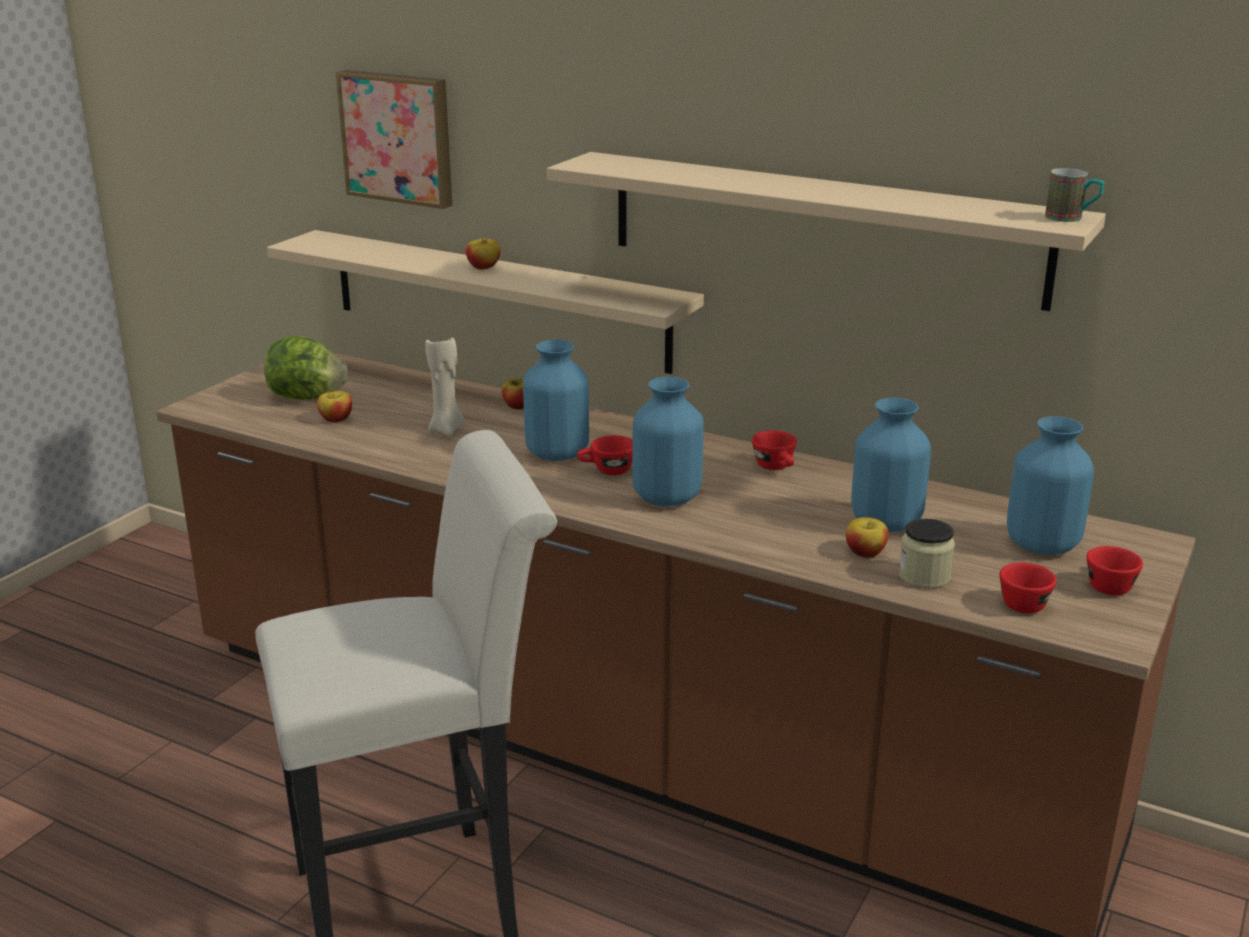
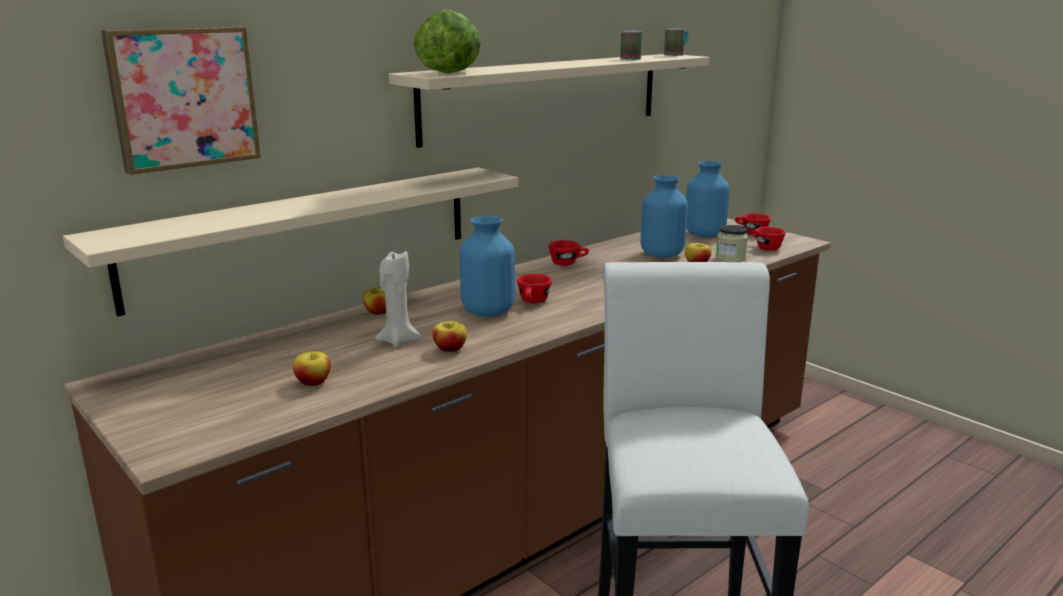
camera: 70 degrees left, 5 degrees down
(306, 397) = (233, 391): lettuce -> lettuce (450, 72)
(483, 267) = (324, 199): apple -> apple (450, 349)
(667, 498) = (592, 293): blue vase -> none
(940, 205) = (632, 59): none -> mug

